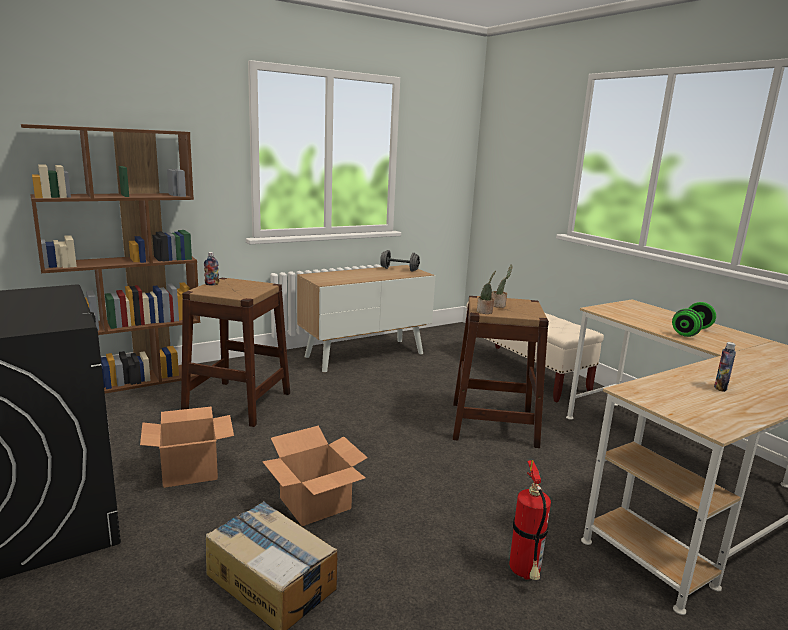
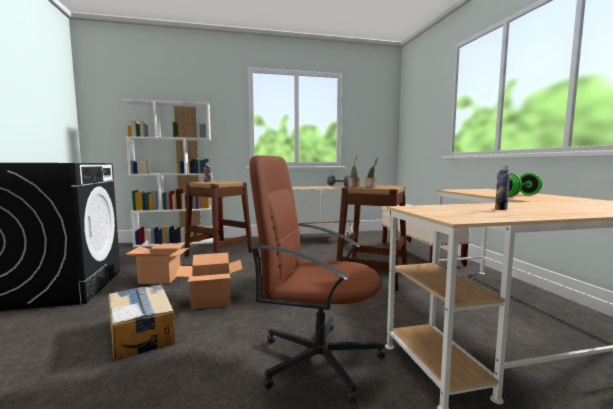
camera: 20 degrees right, 10 degrees down
(132, 381) = (176, 242): brown bookcase -> white bookcase
(525, 574) = (318, 359): fire extinguisher -> brown office chair

